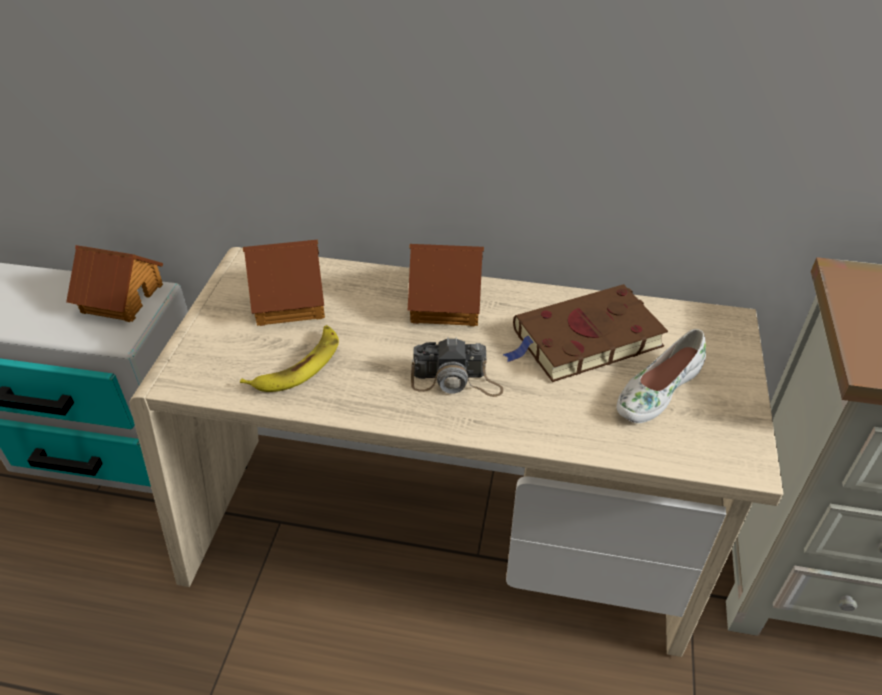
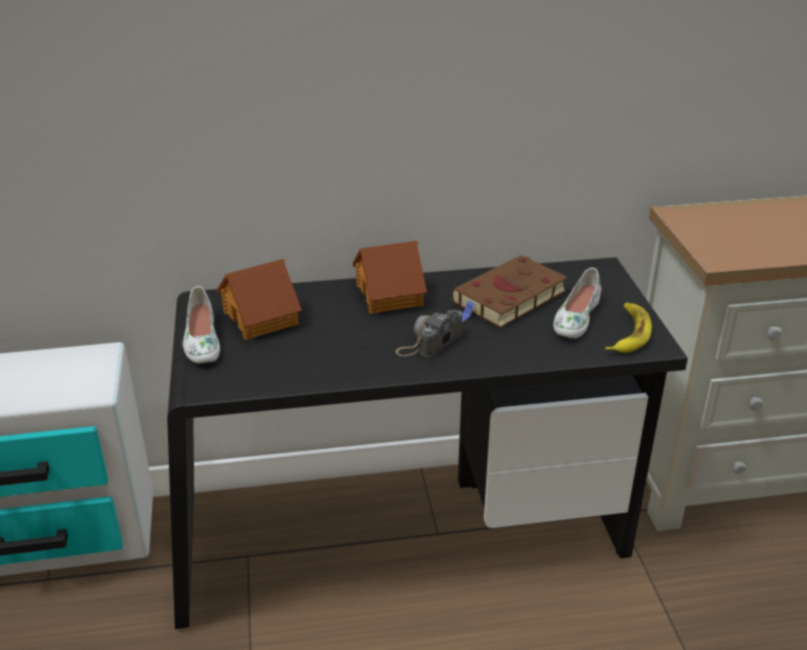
camera: 20 degrees left, 10 degrees down
(121, 297) = (75, 362): toy house -> none
(212, 315) = (201, 340): none -> white shoe
(298, 365) = (299, 358): banana -> banana (628, 333)
(441, 547) = (403, 536): beige desk -> black desk
(456, 381) = (429, 342): camera -> camera turned 150 degrees clockwise

